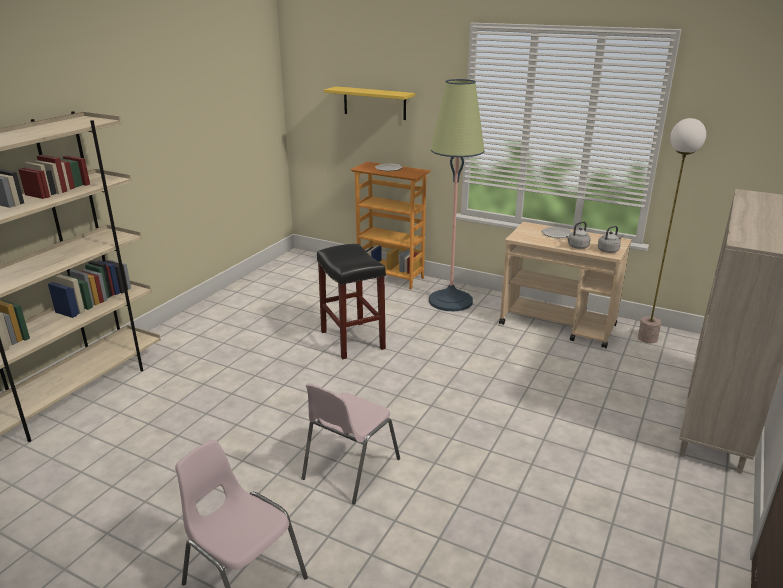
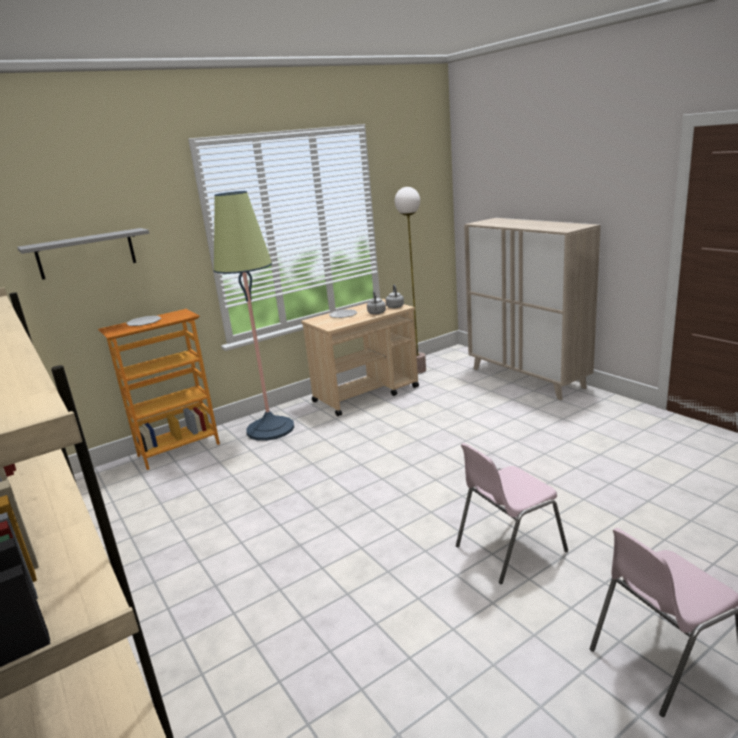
camera: 60 degrees left, 5 degrees down
(349, 469) = (508, 548): pink chair -> pink chair turned 90 degrees clockwise
(351, 339) = (277, 500): black stool -> none
(374, 103) = (86, 253): yellow shelf -> grey shelf

